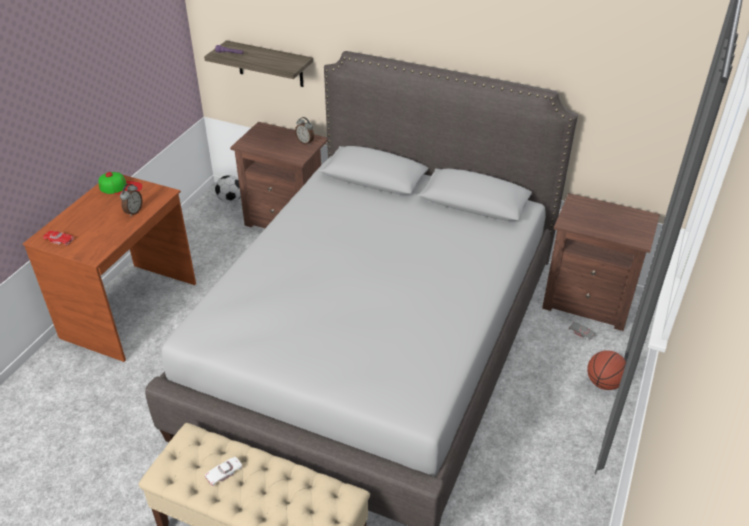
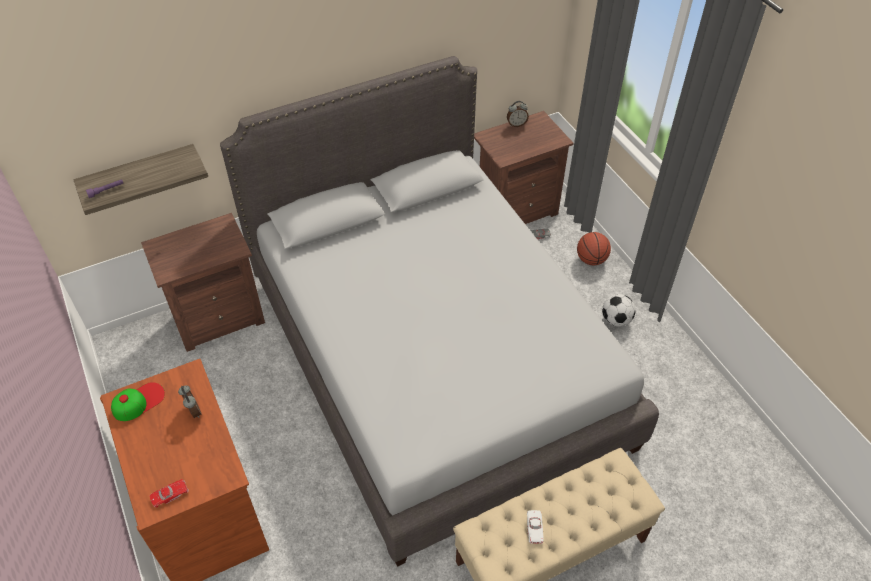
camera: 50 degrees left, 10 degrees up
(230, 200) = (136, 340): football -> football (616, 320)
(305, 142) = (219, 231): alarm clock -> alarm clock (516, 124)

